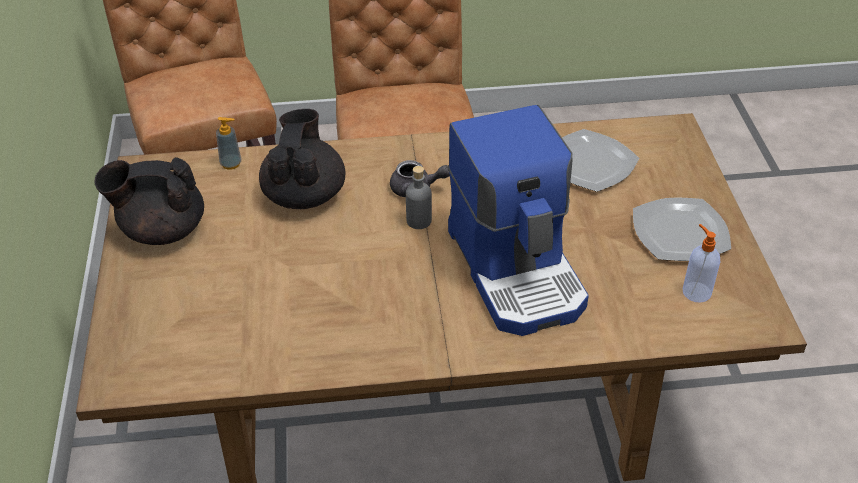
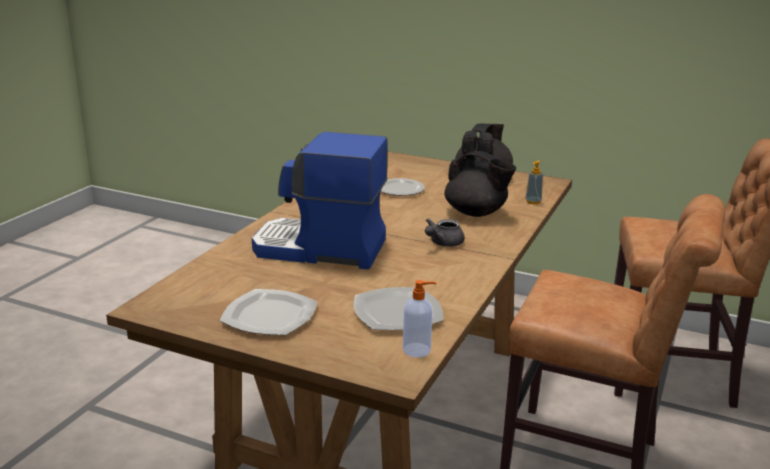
camera: 120 degrees right, 20 degrees down
(270, 287) = (400, 190): none -> plate
(419, 221) = (408, 235): grey bottle -> none
(696, 291) = (210, 296): soap dispenser -> soap dispenser (417, 350)

